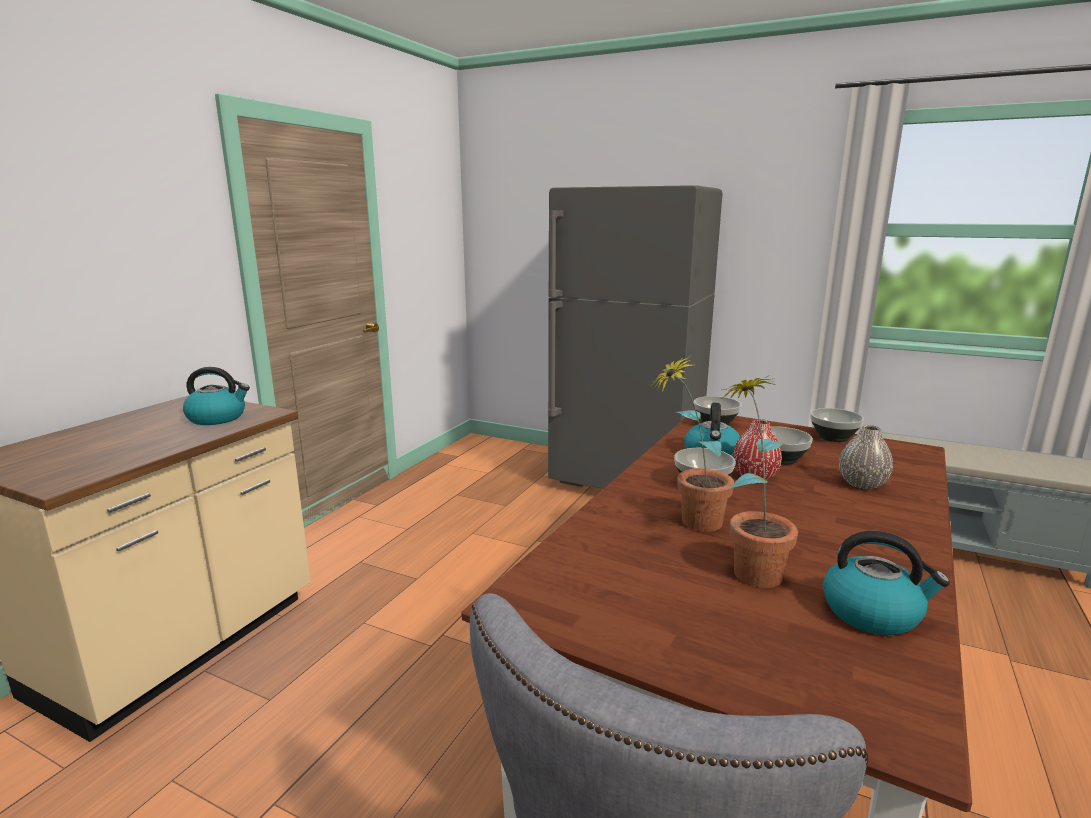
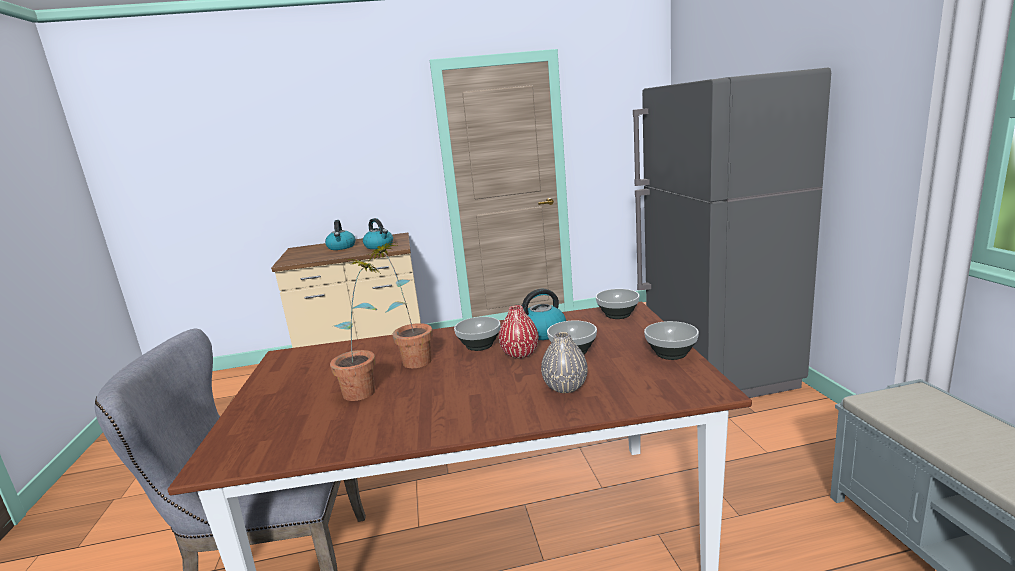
camera: 55 degrees right, 0 degrees up
(872, 612) = (338, 432): kettle -> kettle (341, 247)

